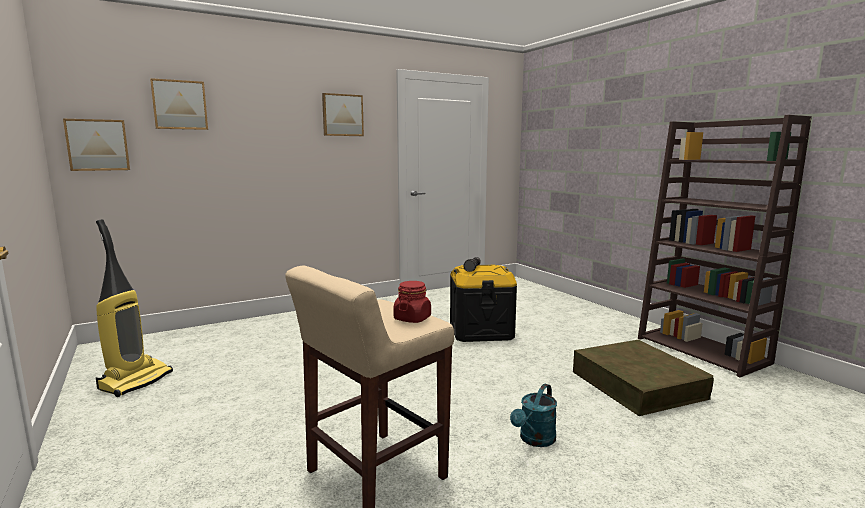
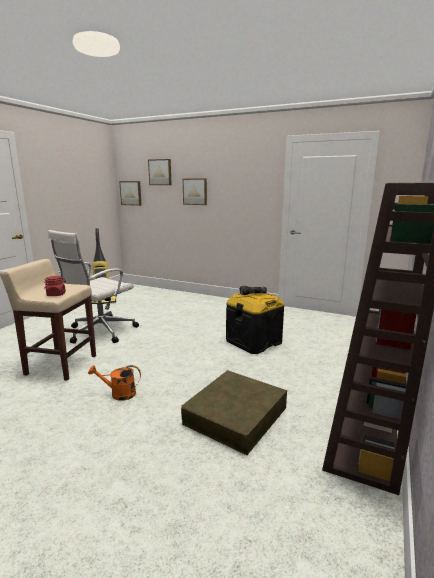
camera: 55 degrees right, 5 degrees up
(286, 412) = (100, 332): none -> white office chair
(342, 115) = (243, 173): picture -> picture (195, 191)
(535, 440) = (119, 394): turquoise watering can -> orange watering can

